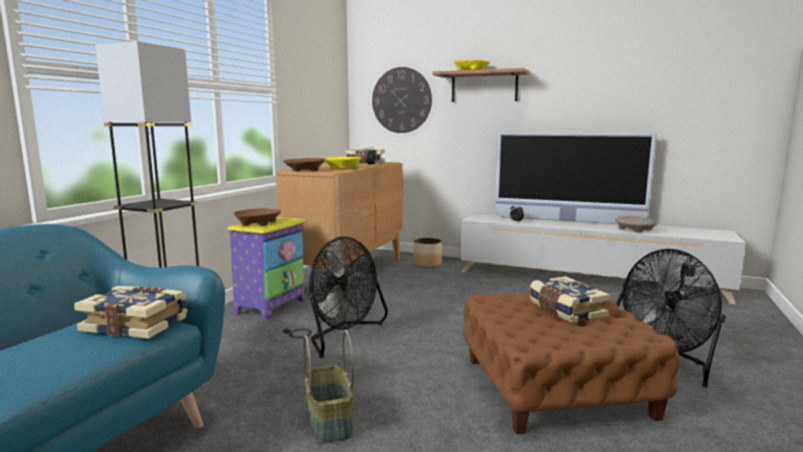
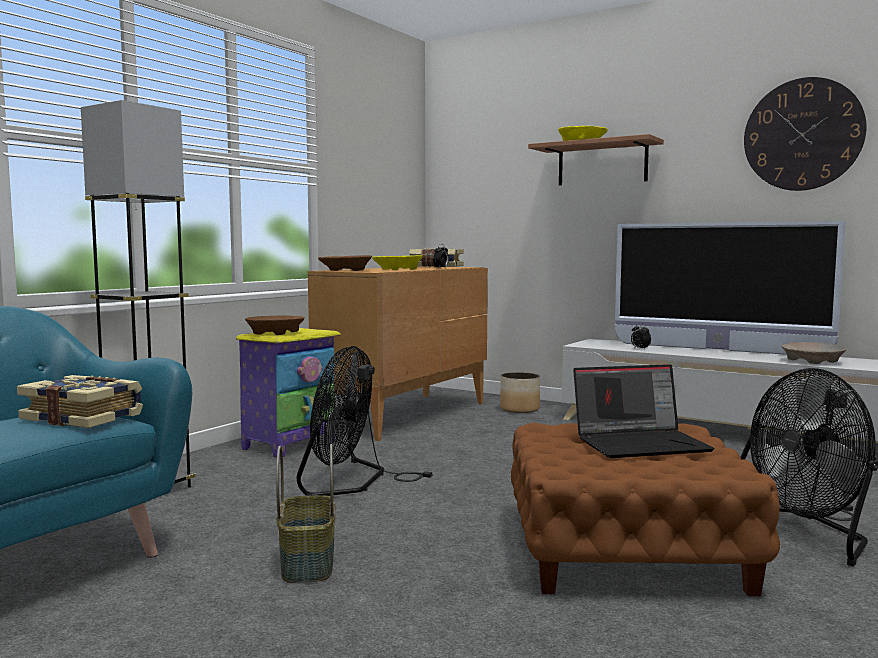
camera: 10 degrees right, 5 degrees down
(336, 336) = (358, 479): black fan -> black fan turned 150 degrees clockwise
(401, 100) = (493, 185): wall clock -> wall clock (803, 134)
(565, 310) = (641, 443): book -> laptop

